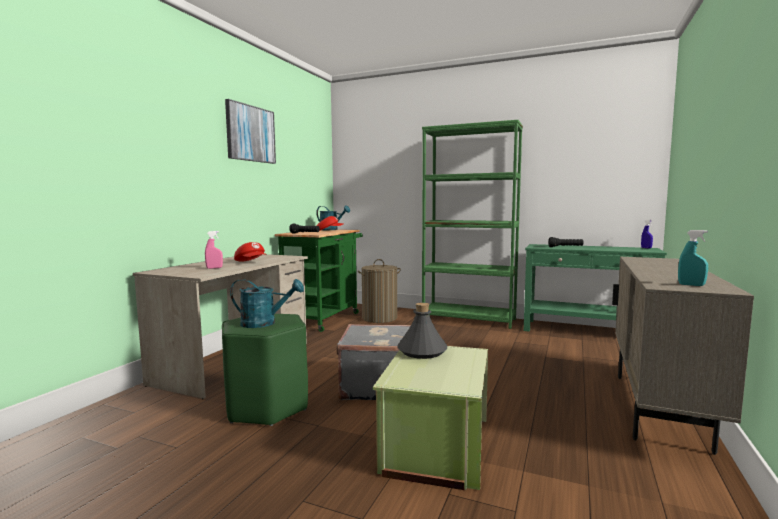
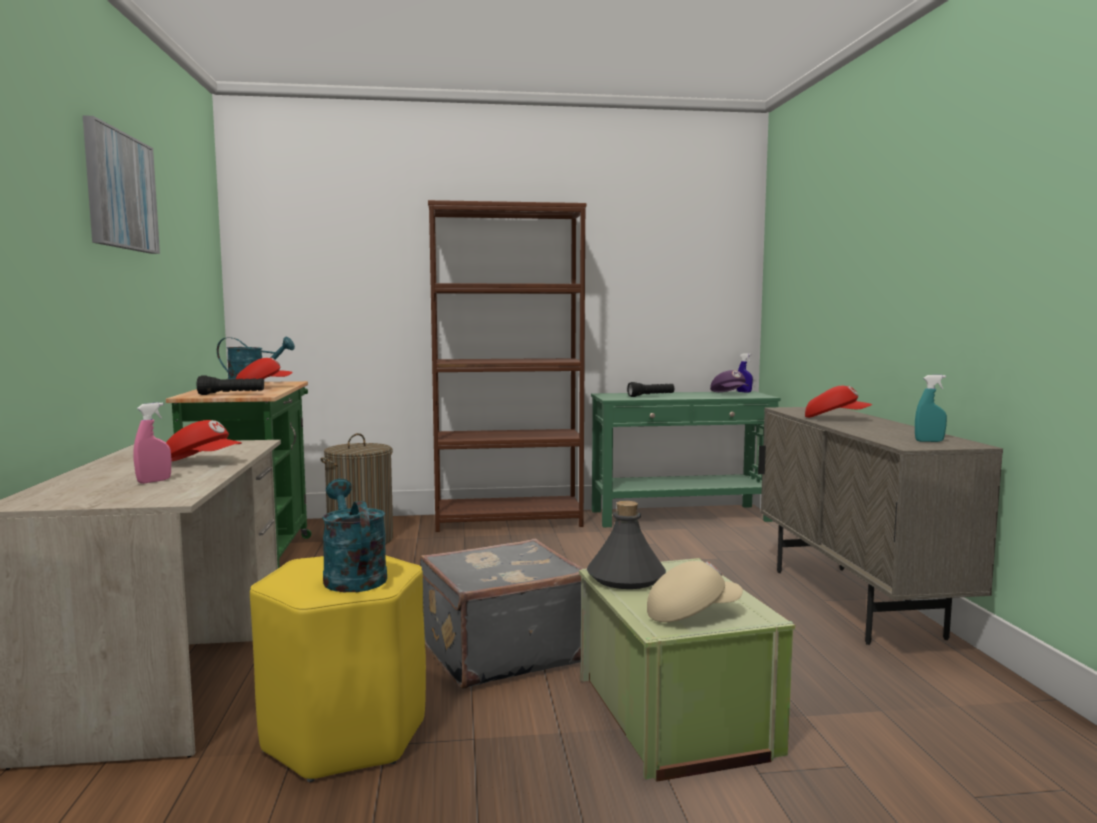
camera: 30 degrees left, 0 degrees up
(265, 323) = (352, 576): turquoise watering can -> turquoise watering can turned 90 degrees counterclockwise
(267, 407) = (345, 735): green stool -> yellow stool
(426, 377) = (691, 613): none -> beige cap
(469, 319) = (508, 521): green bookcase -> brown bookcase
(630, 248) = (730, 394): none -> purple cap
(656, 266) = (836, 418): none -> red cap

